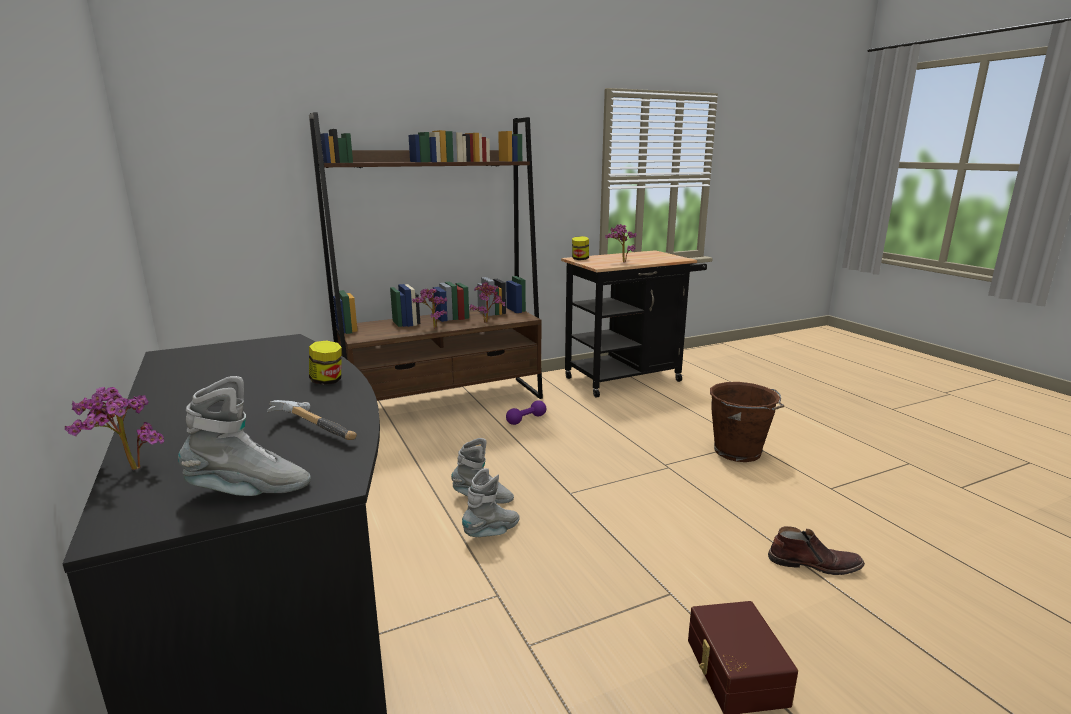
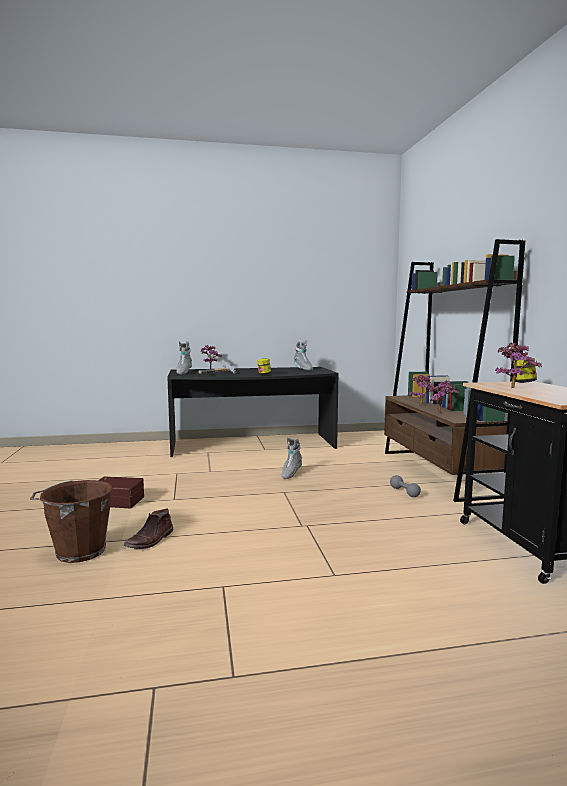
camera: 105 degrees right, 10 degrees down
(492, 533) = (256, 473): grey boot -> grey boot (303, 369)
(526, 419) = (404, 492): purple dumbbell -> grey dumbbell
(739, 452) = (315, 562): brown bucket -> brown bucket (78, 551)

